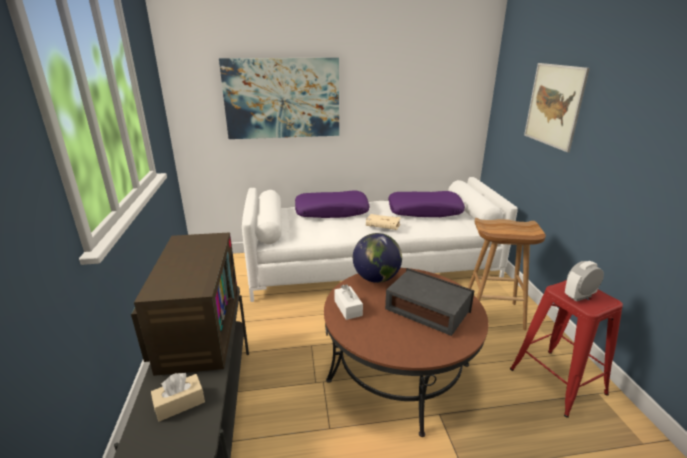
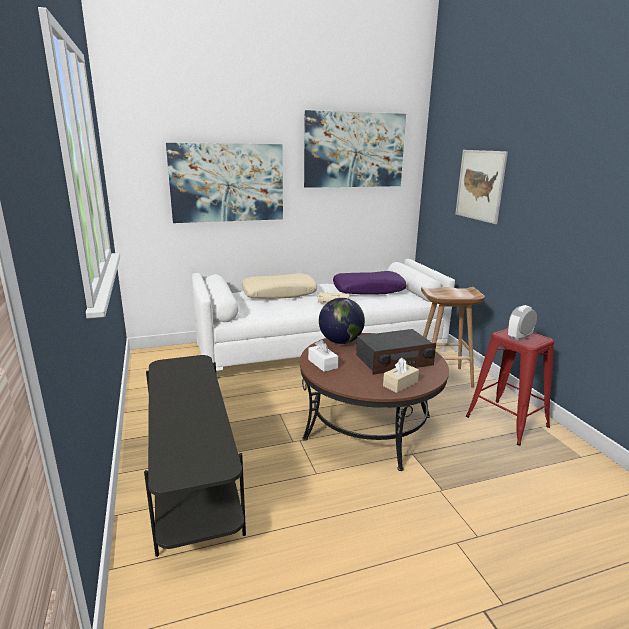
camera: 10 degrees left, 5 degrees down
(179, 403) = (193, 440): beige tissue box -> beige tissue box (400, 384)
(197, 327) = (183, 388): television -> none
(332, 211) = (279, 294): purple pillow -> beige pillow
(417, 62) = (354, 150): none -> picture
(427, 310) = (394, 360): radio -> radio turned 135 degrees clockwise

